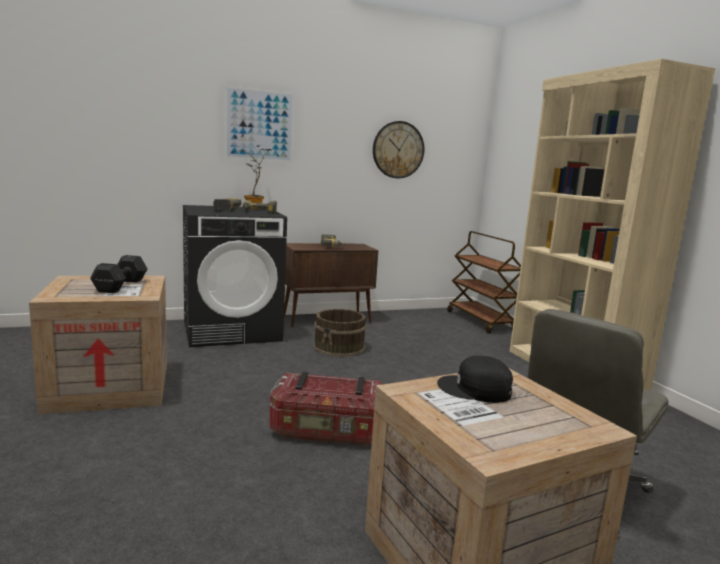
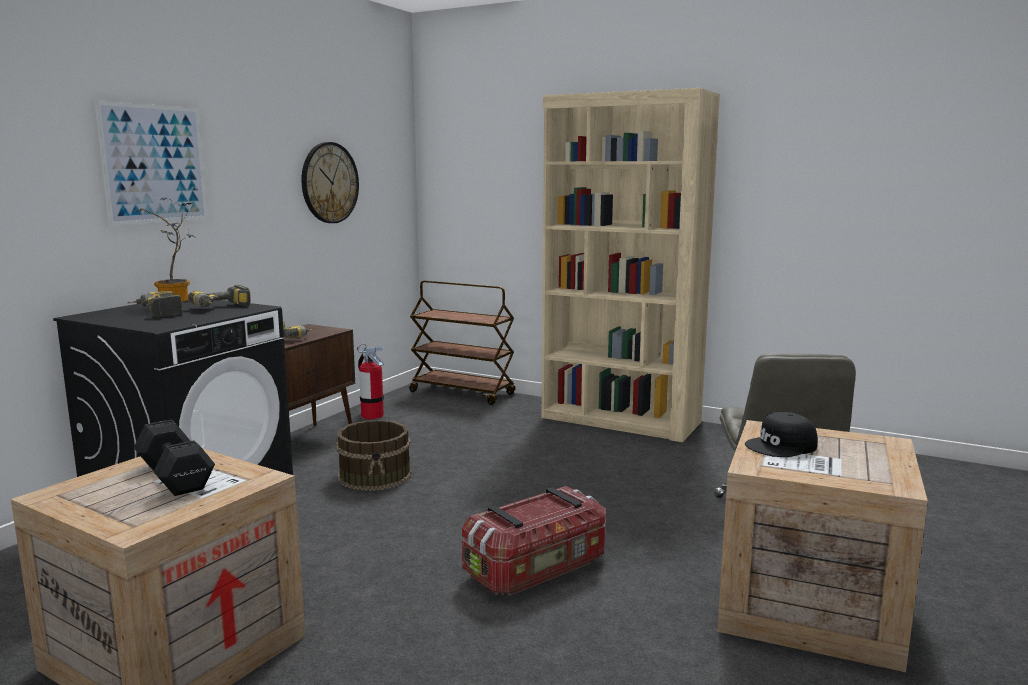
camera: 40 degrees left, 0 degrees up
(399, 317) = (372, 415): none -> fire extinguisher

